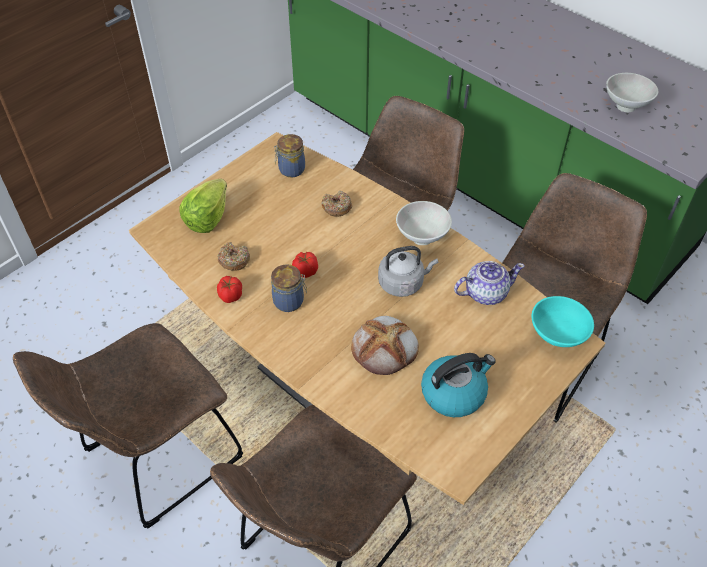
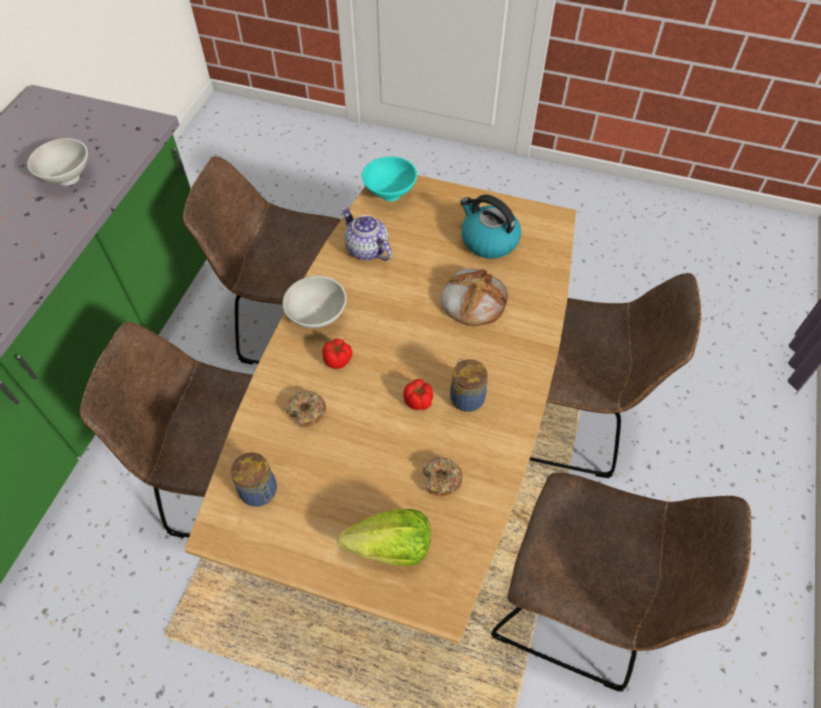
camera: 115 degrees left, 5 degrees up
(230, 296) = (492, 456): tomato -> tomato (338, 360)
(403, 283) = (388, 312): grey kettle -> none

